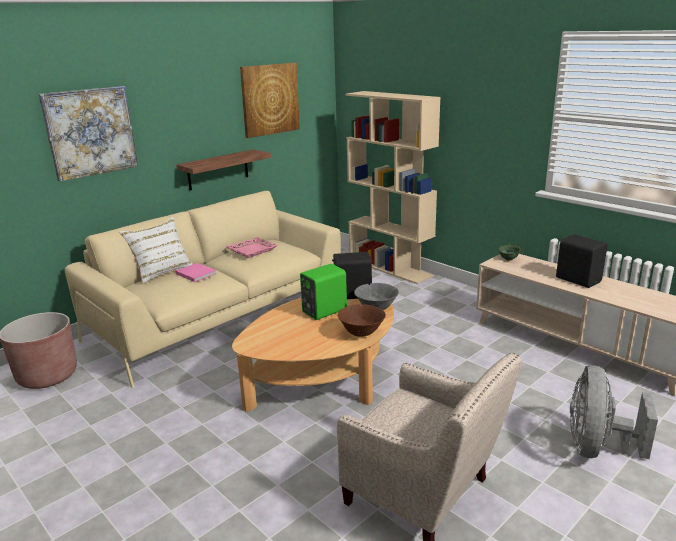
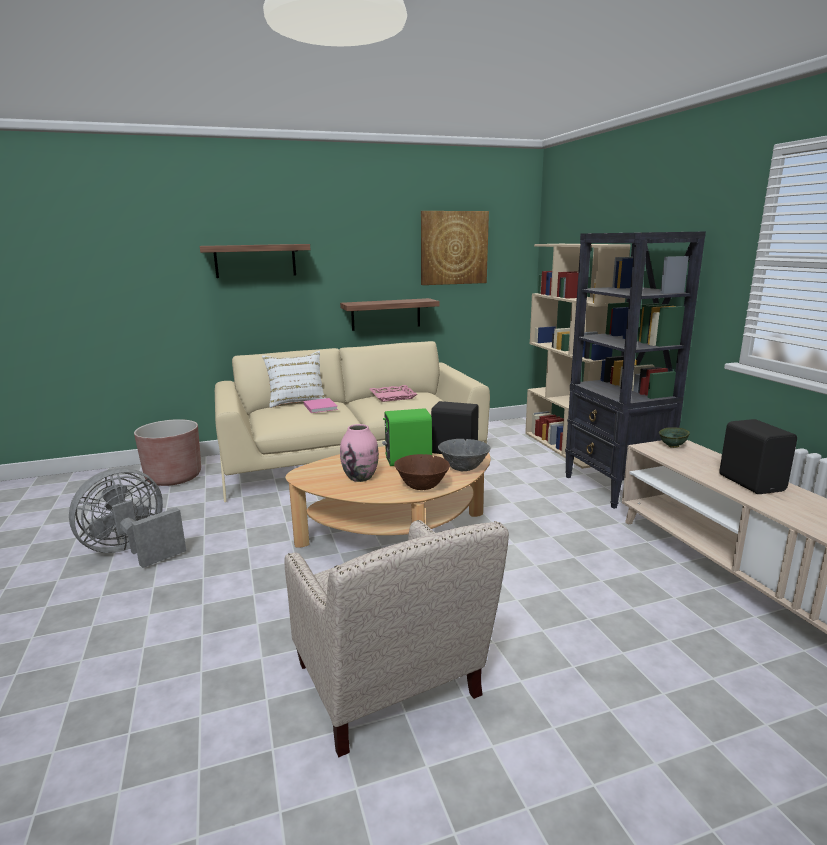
camera: 25 degrees right, 5 degrees down
(90, 132) = (255, 260): picture -> shelf
(302, 336) = (360, 477): none -> pink vase
(452, 296) = (614, 487): none -> black bookcase
(597, 447) = (671, 711): grey fan -> grey fan (133, 551)

